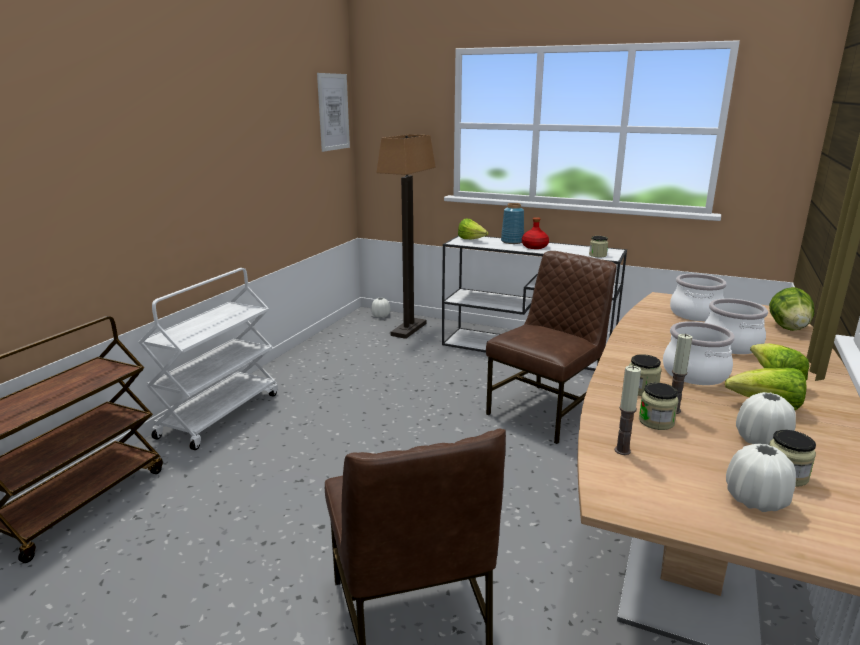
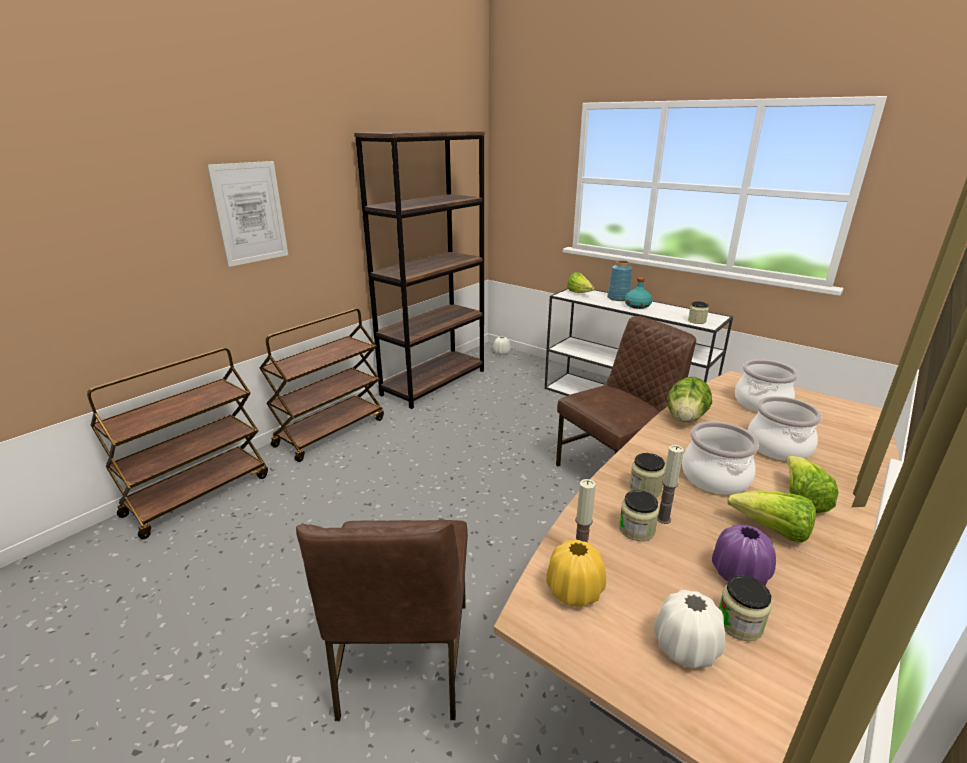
camera: 15 degrees right, 5 degrees up
(219, 414) = (330, 431): white cart -> brown cart
(319, 351) = (434, 382): none -> brown bookcase
(333, 112) = (467, 164): picture -> picture (250, 213)
(408, 329) = (521, 369): floor lamp -> none
(535, 247) = (637, 306): red bottle -> turquoise bottle
(635, 476) = (574, 591): none -> yellow vase
(761, 441) = (738, 574): white vase -> purple vase
(788, 328) = (861, 434): lettuce -> lettuce (685, 418)

